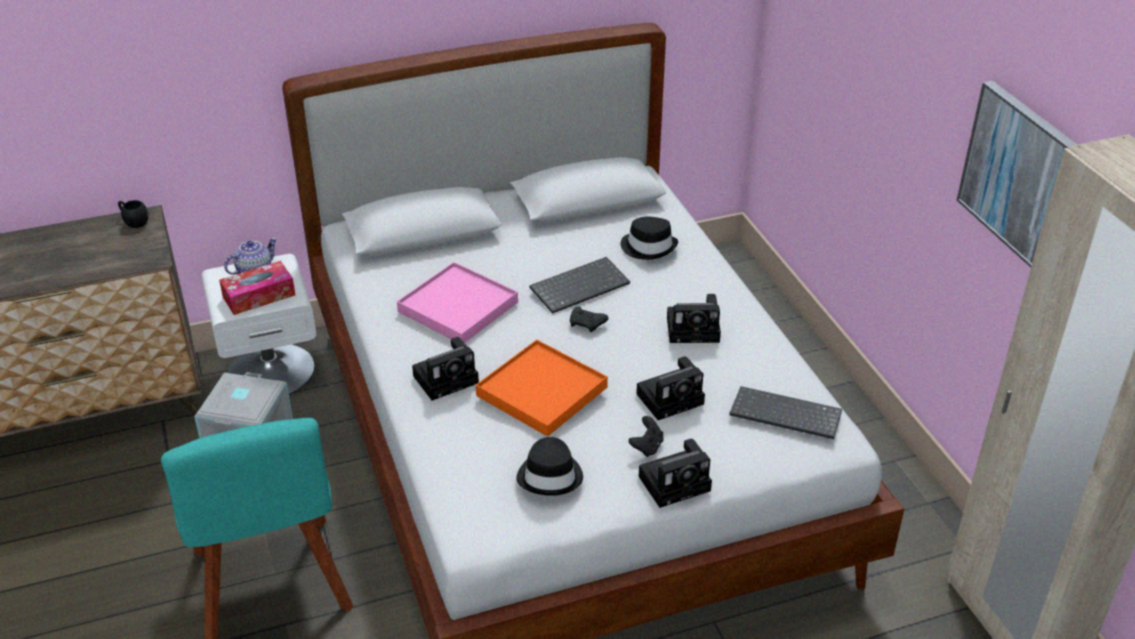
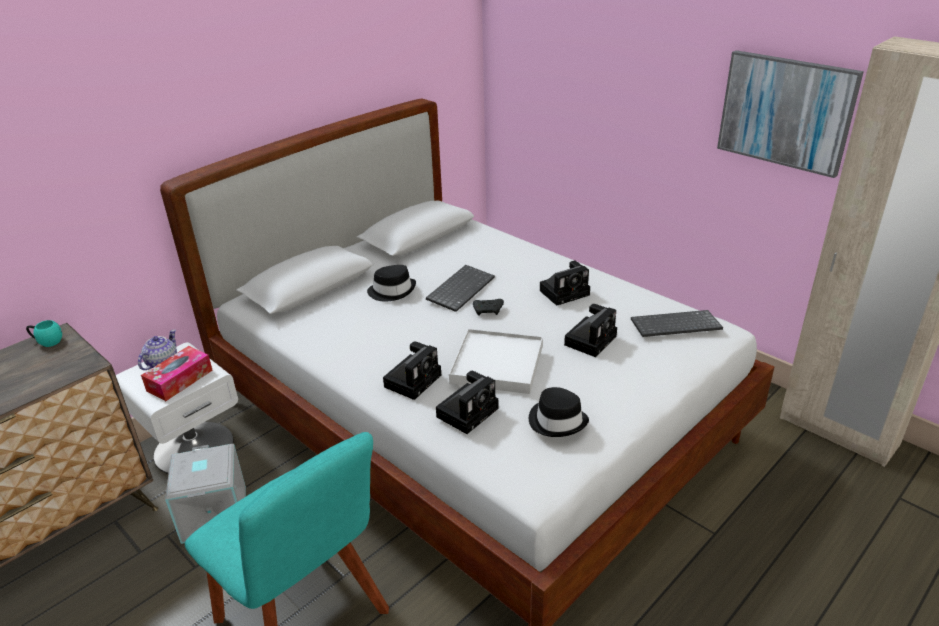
camera: 25 degrees left, 5 degrees down
(133, 221) = (47, 341): black mug -> turquoise mug
(458, 307) = (380, 328): pink tray -> none
(542, 391) = (497, 364): orange tray -> white tray
(647, 447) = (605, 377): black game controller -> none
(649, 247) = (487, 252): black hat -> black hat (392, 291)
(676, 482) = (648, 393): camera -> camera (468, 411)

